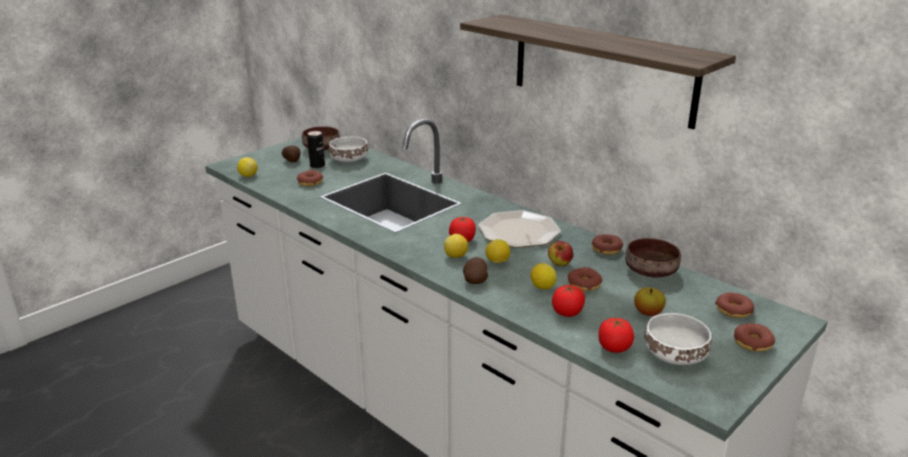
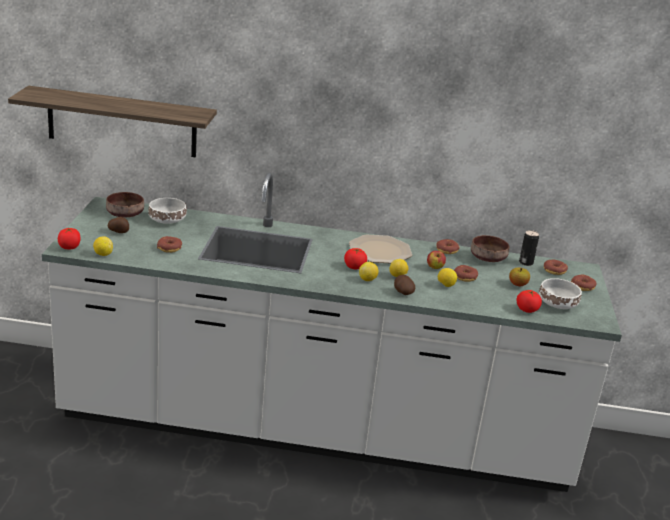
camera: 40 degrees left, 0 degrees up
(317, 166) = (149, 232): can -> can (526, 263)
(567, 312) = (479, 297): tomato -> tomato (69, 247)
(602, 69) = (432, 119): shelf -> shelf (122, 122)

